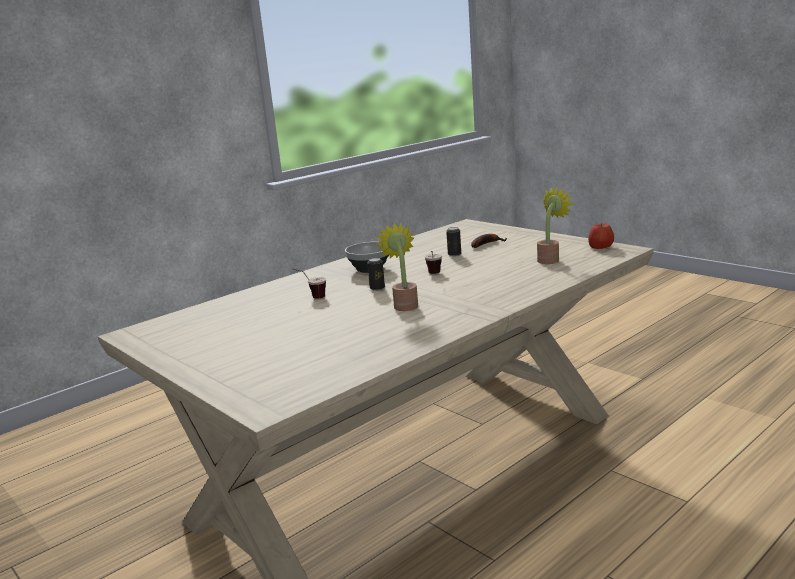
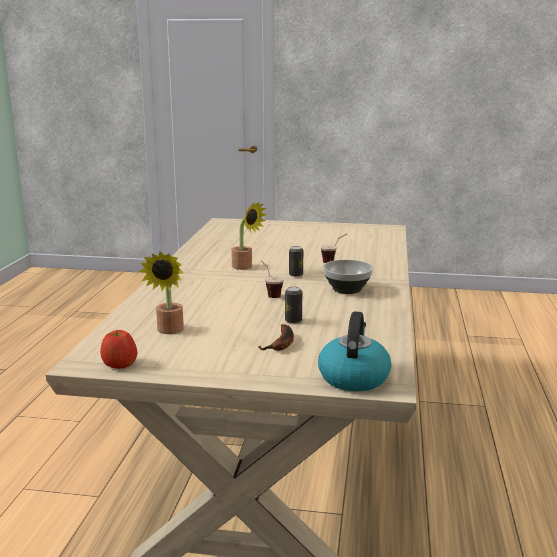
camera: 140 degrees right, 0 degrees up
(475, 228) = (353, 377): none -> kettle

